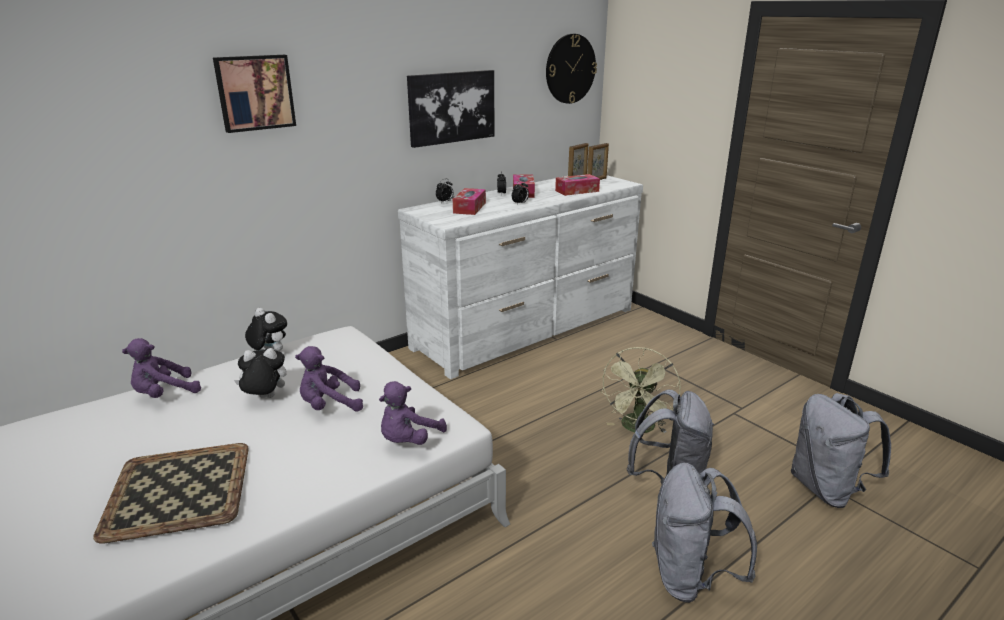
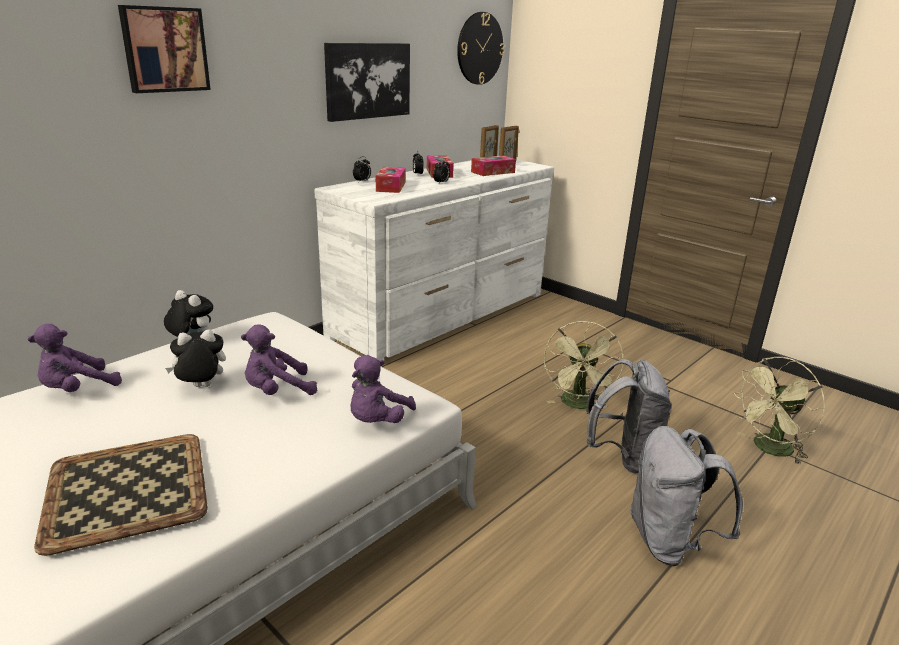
camera: 10 degrees left, 0 degrees up
(826, 489) = (768, 449): grey backpack -> green fan

